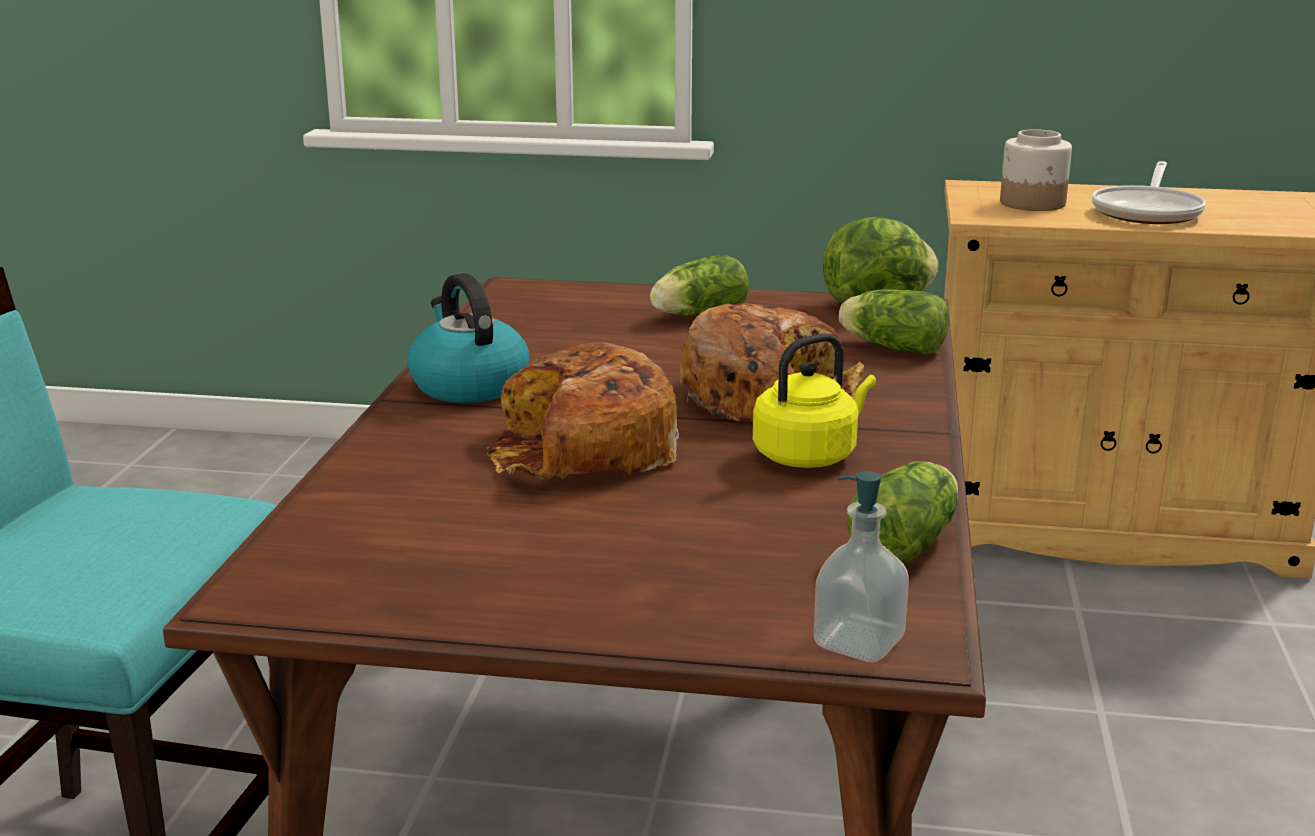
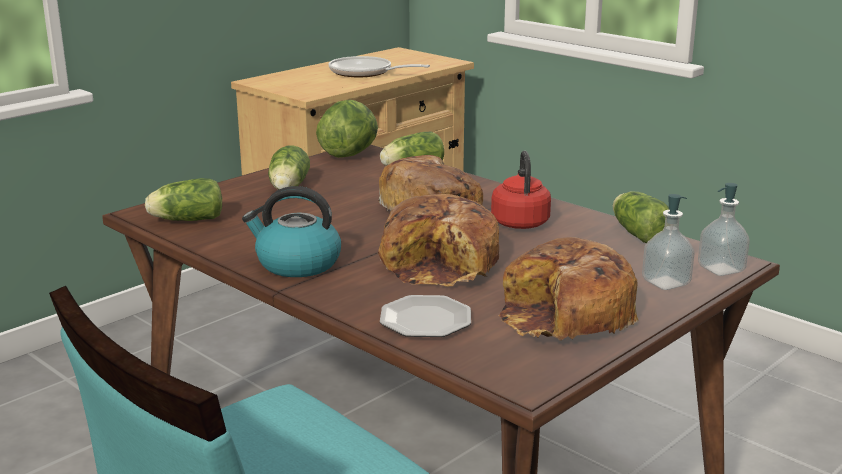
camera: 55 degrees left, 0 degrees up
(385, 490) = (426, 320): none -> plate
(500, 567) = (565, 316): none -> bread
(520, 307) = (185, 220): none -> lettuce
(728, 610) = (666, 282): none -> soap dispenser
(809, 455) = (520, 222): yellow kettle -> red kettle
(1033, 203) = (310, 82): jar -> none
(1148, 212) = (365, 73): frying pan -> frying pan turned 150 degrees clockwise

